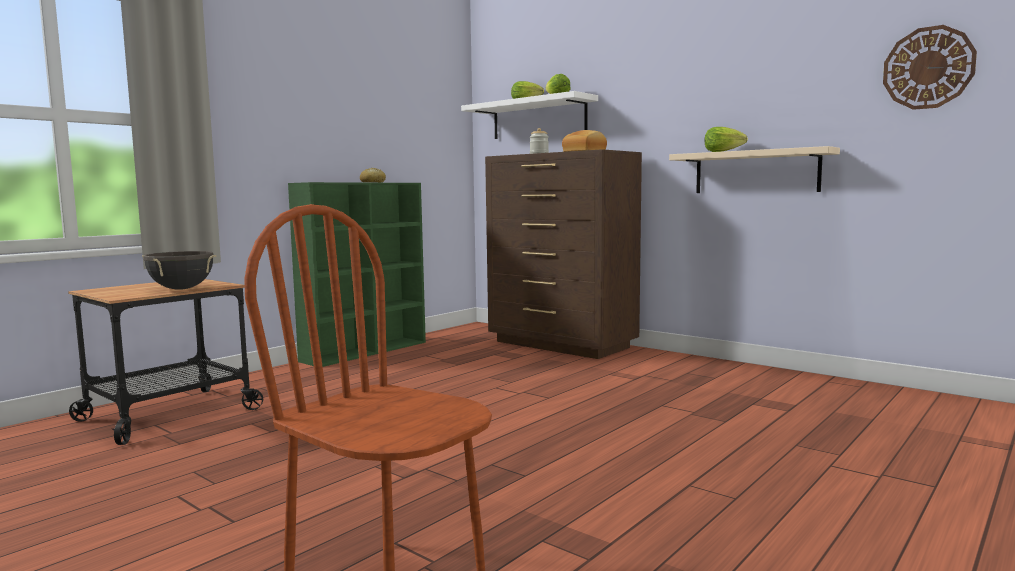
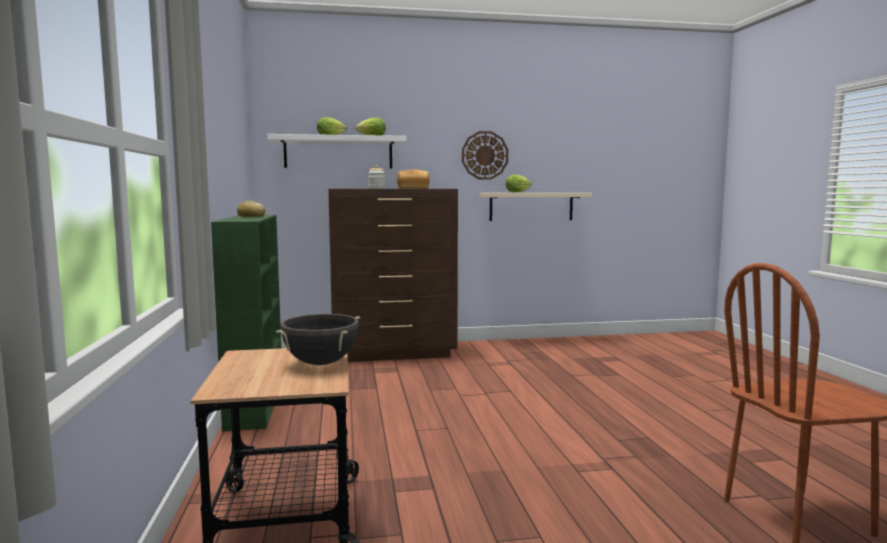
camera: 50 degrees left, 0 degrees up
(928, 68) = (626, 149): wall clock -> wall clock (484, 155)

